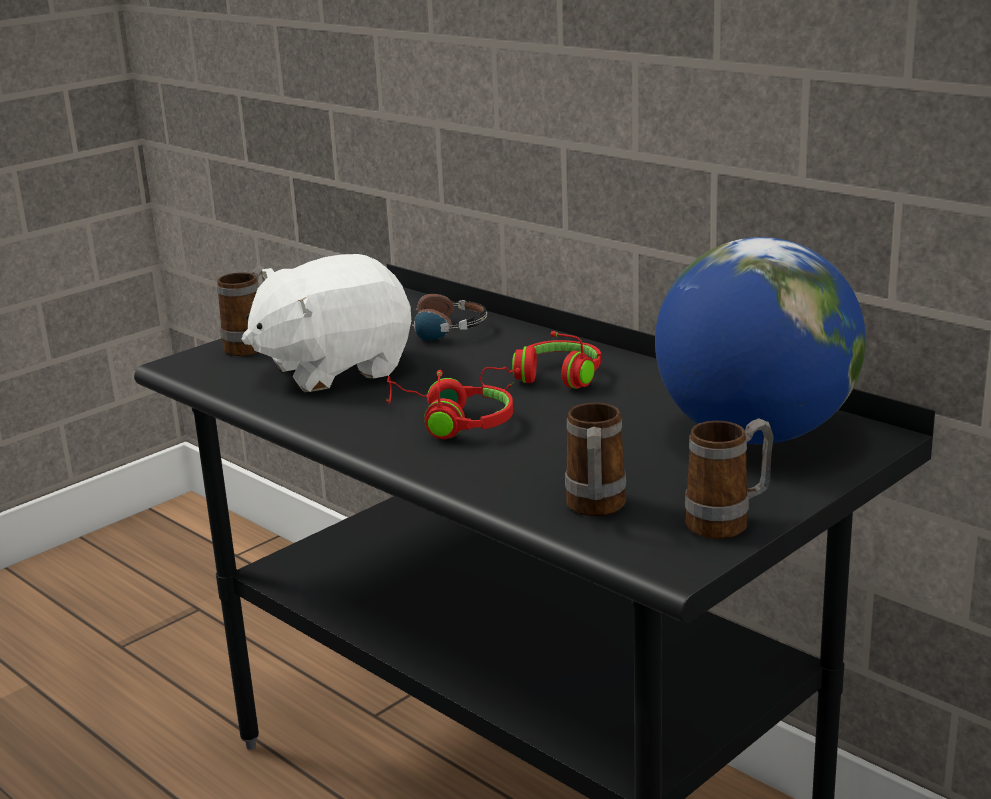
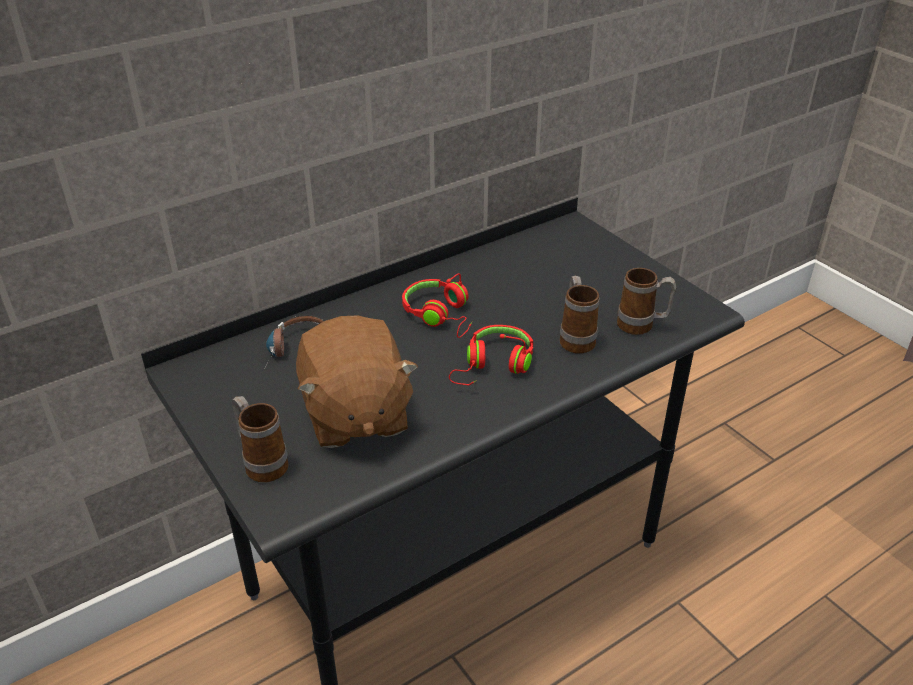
camera: 80 degrees left, 15 degrees up
(334, 369) = (355, 415): white plush toy -> brown plush toy
(729, 523) = (666, 287): mug -> mug (575, 338)
(756, 435) = (558, 257): globe -> none

